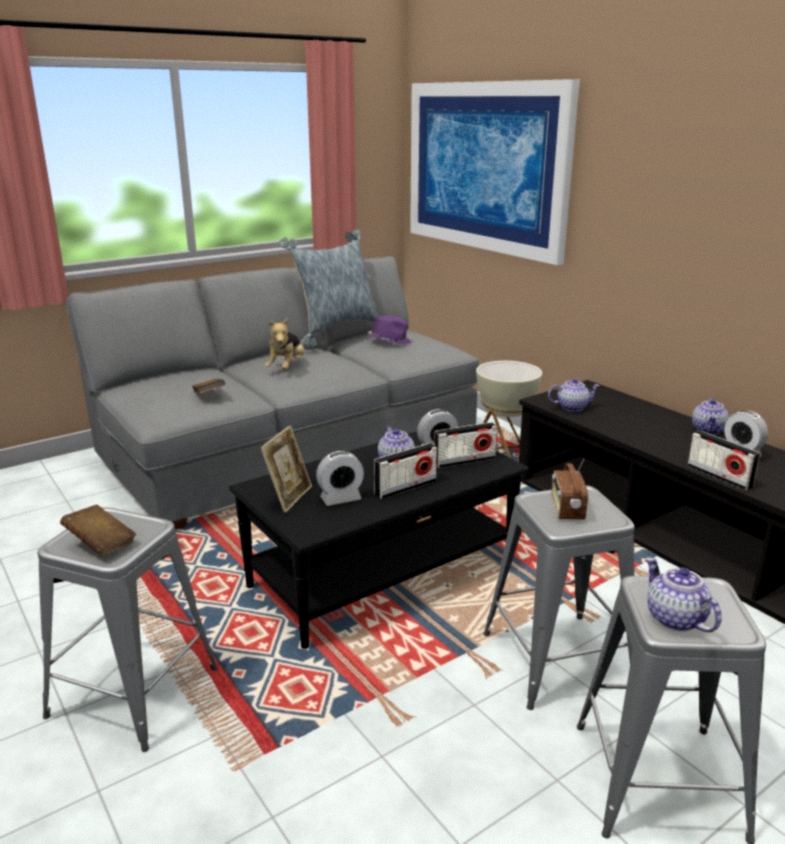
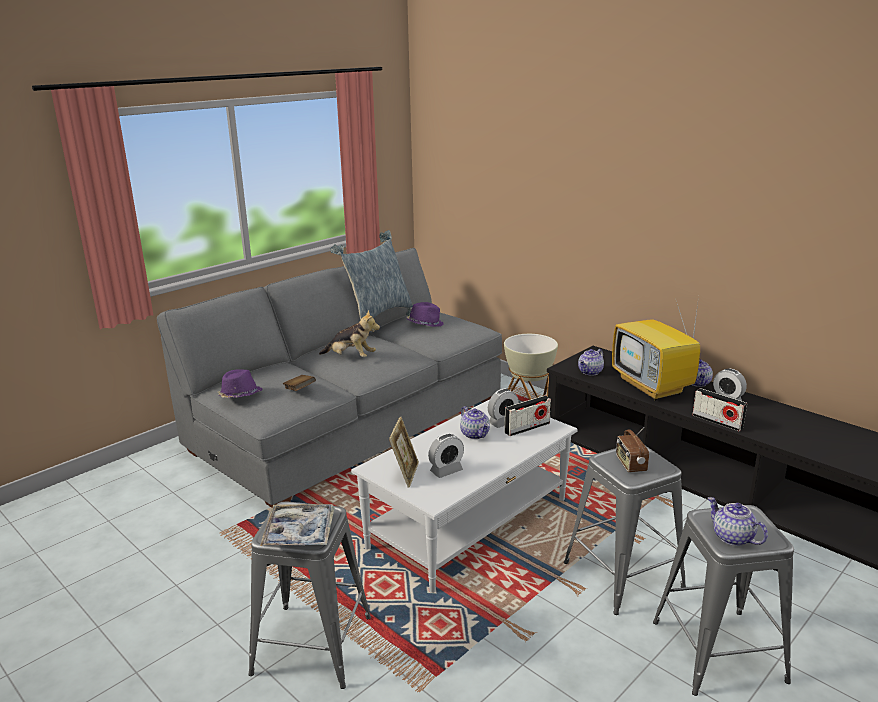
camera: 10 degrees left, 0 degrees up
(101, 544) = (299, 532): brown book -> tray
(140, 396) = (240, 396): none -> purple hat
(287, 368) = (351, 357): plush toy -> plush toy turned 75 degrees counterclockwise
(384, 572) = (470, 522): black coffee table -> white coffee table
(405, 487) = (492, 456): radio -> none
(485, 167) = (492, 173): picture -> none
(572, 407) = (590, 372): teapot -> teapot turned 150 degrees clockwise
(647, 430) = (653, 387): none -> television

